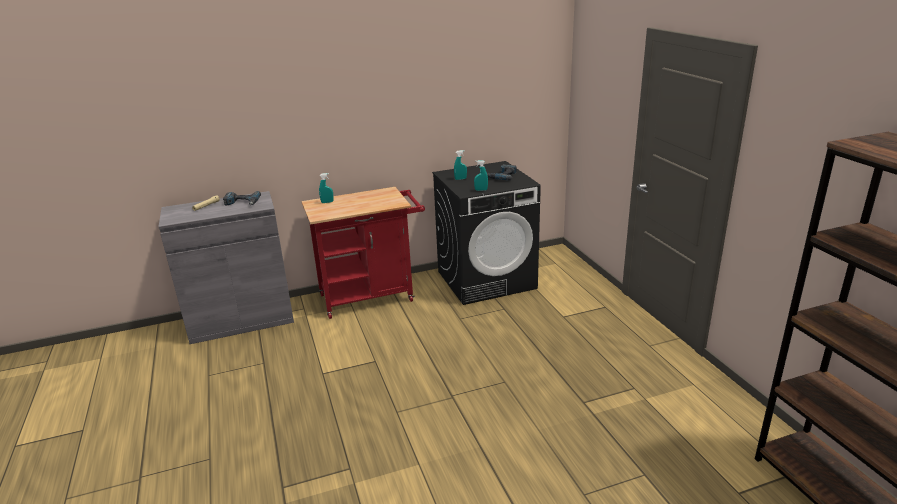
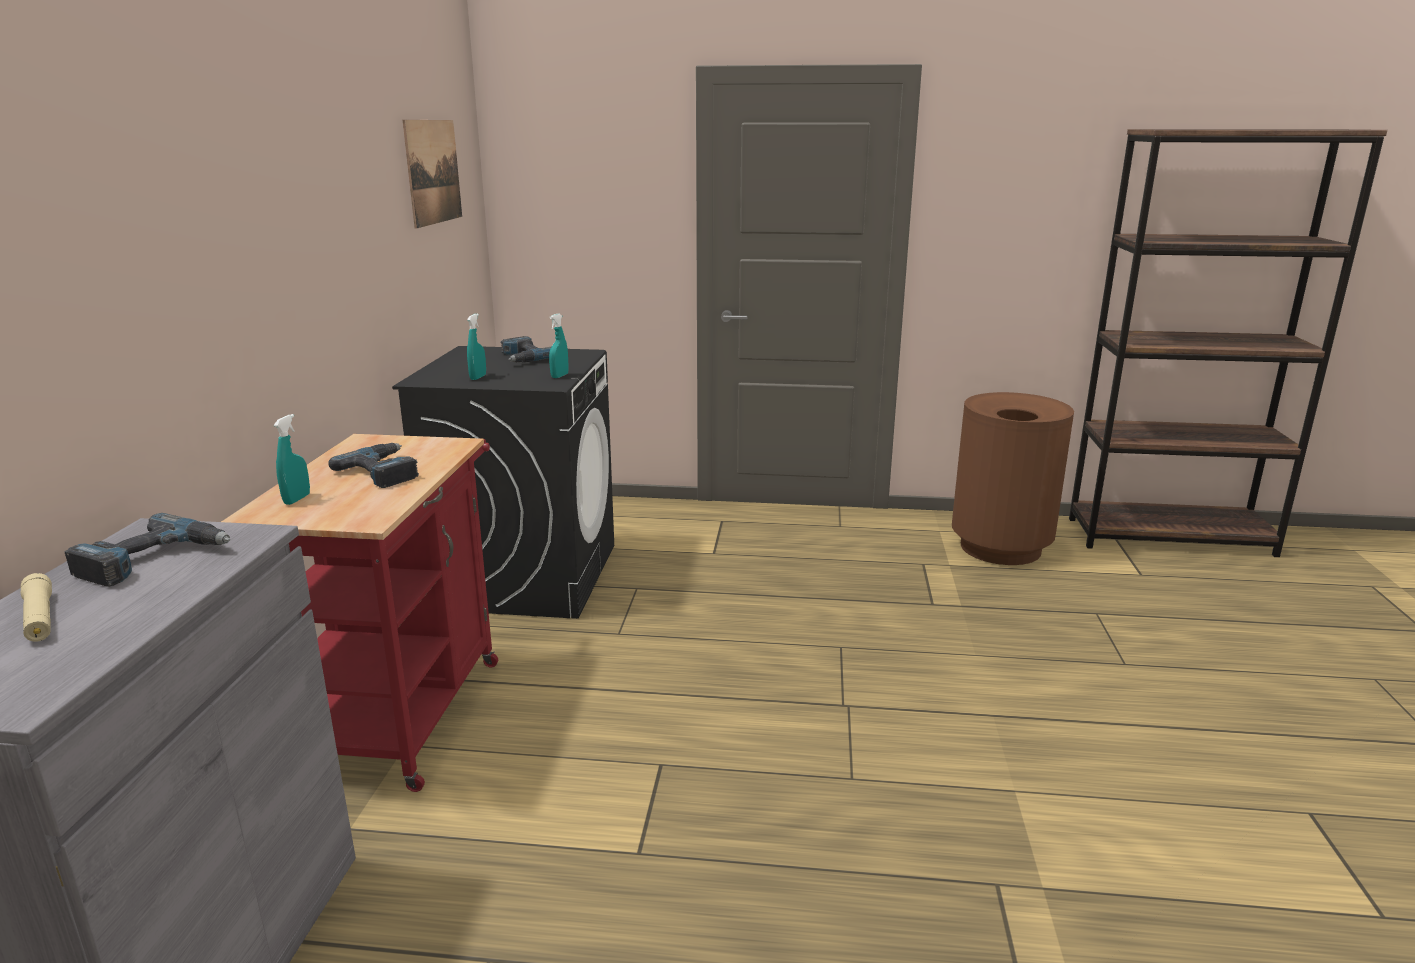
camera: 65 degrees left, 5 degrees down
(361, 204) = (384, 471): none -> power drill
(505, 75) = (433, 172): none -> picture
(700, 416) = (1000, 547): none -> brown trash can

